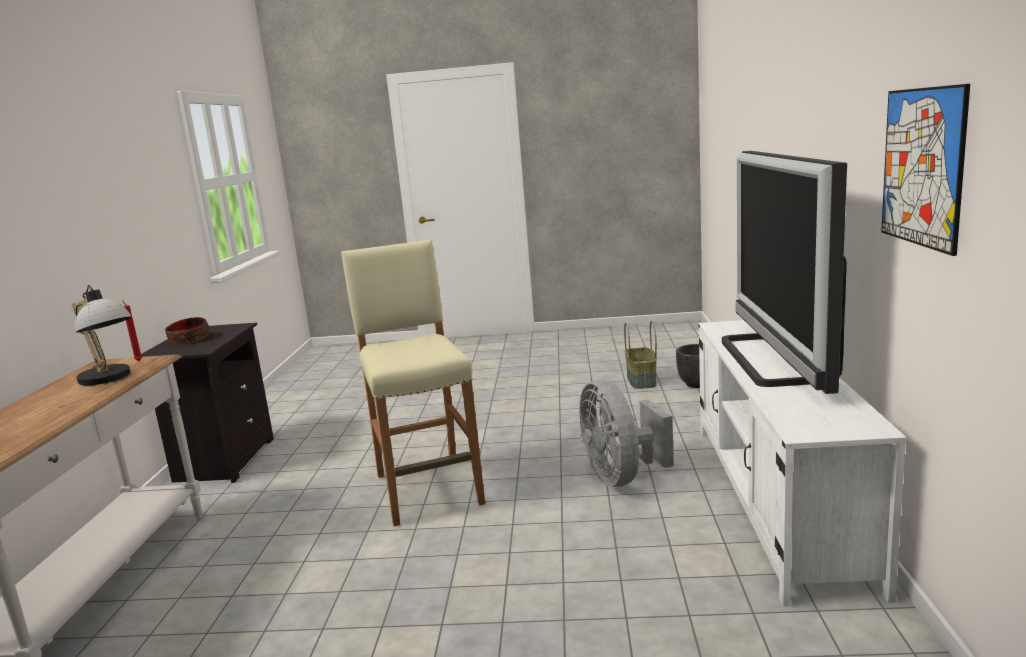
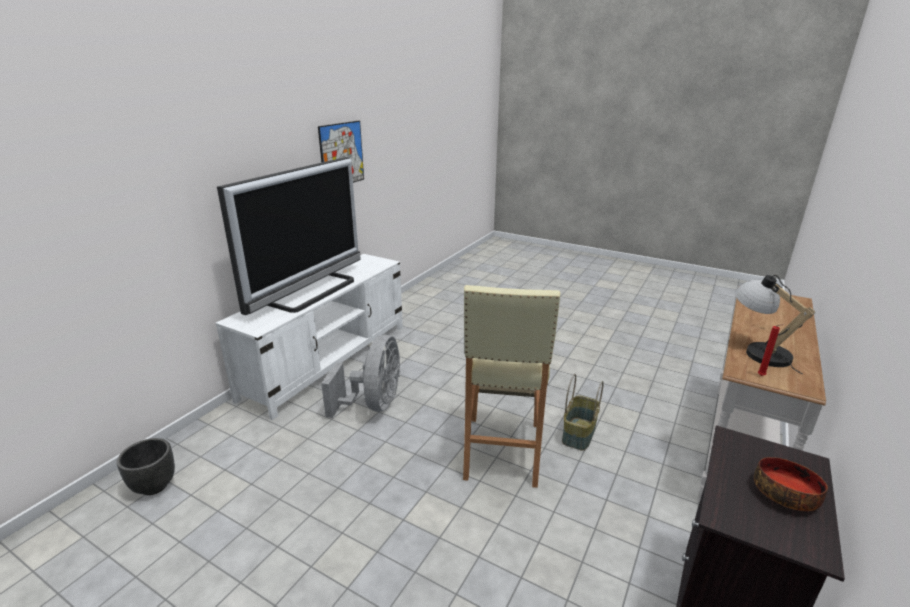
camera: 155 degrees left, 10 degrees up
(640, 380) = (170, 529): basket -> basket (579, 434)

